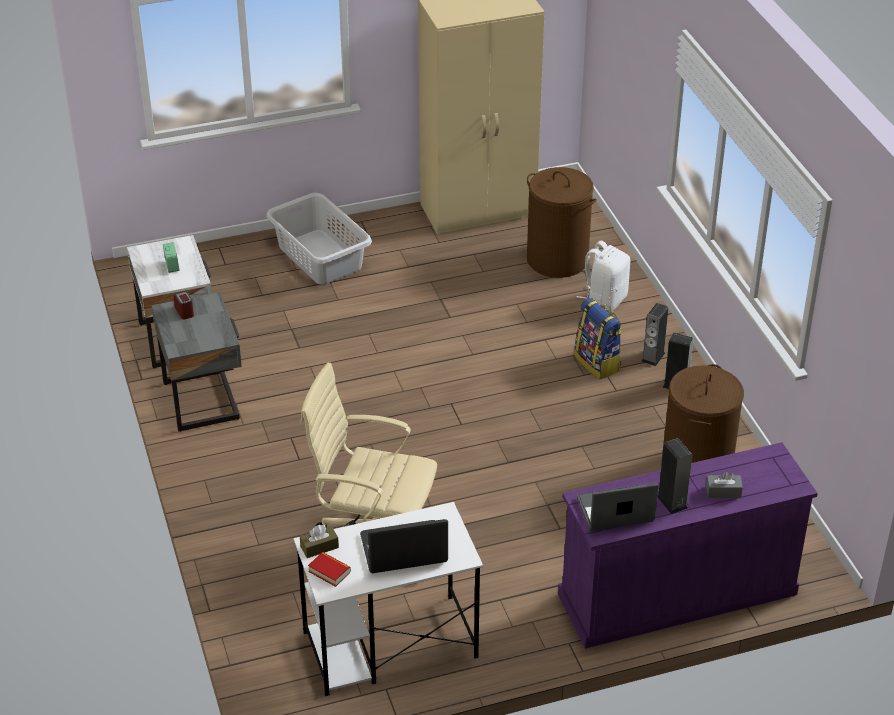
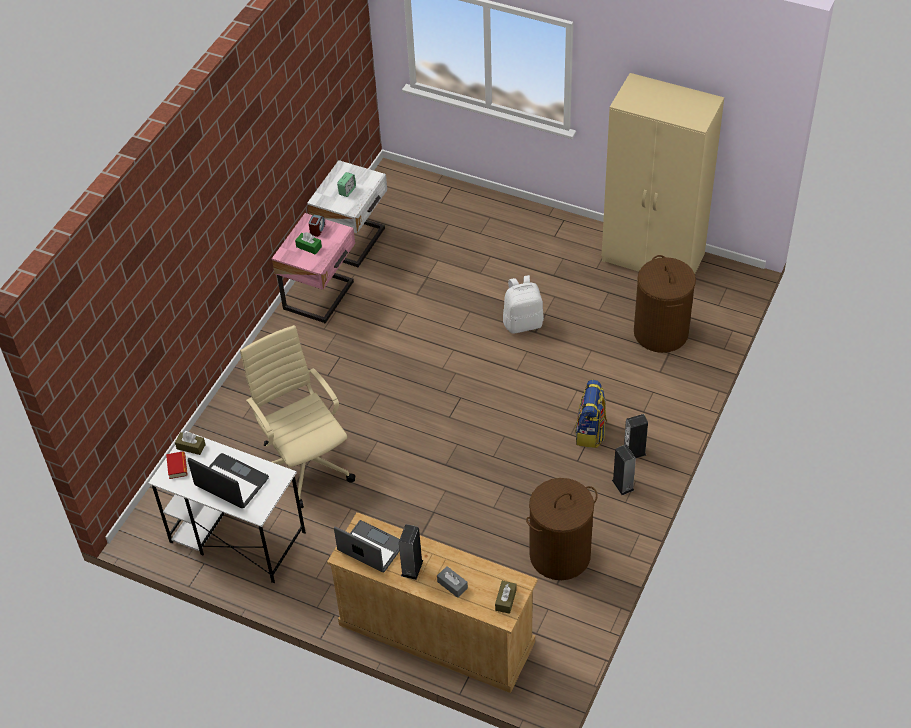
camera: 45 degrees right, 10 degrees up
(195, 329) = (309, 247): none -> green tissue box
(204, 400) = (321, 296): grey nightstand -> pink nightstand
(320, 256) = (506, 232): grey laundry basket -> none
(604, 301) = (653, 387): white backpack -> white backpack (523, 323)
(676, 595) = (435, 633): purple dresser -> beige dresser
(780, 473) = (505, 600): none -> brown tissue box

